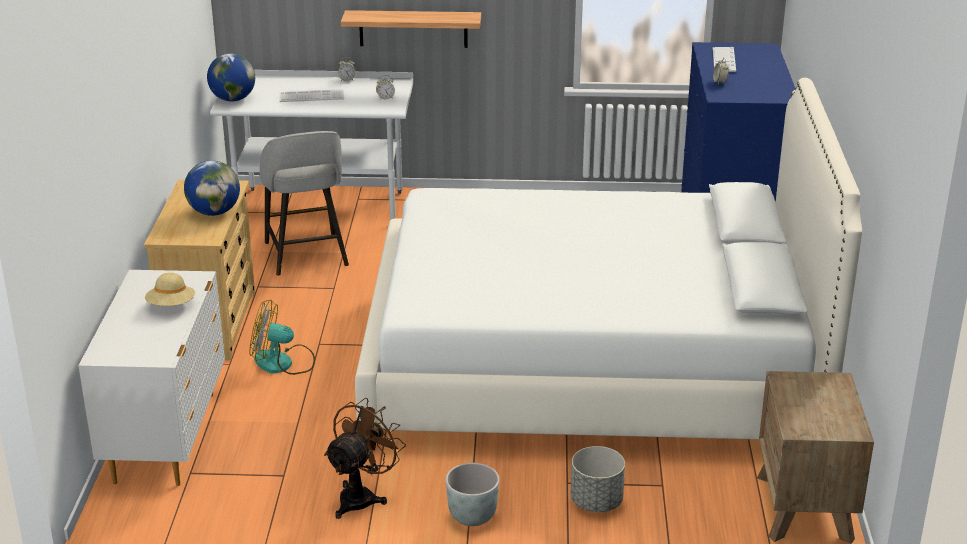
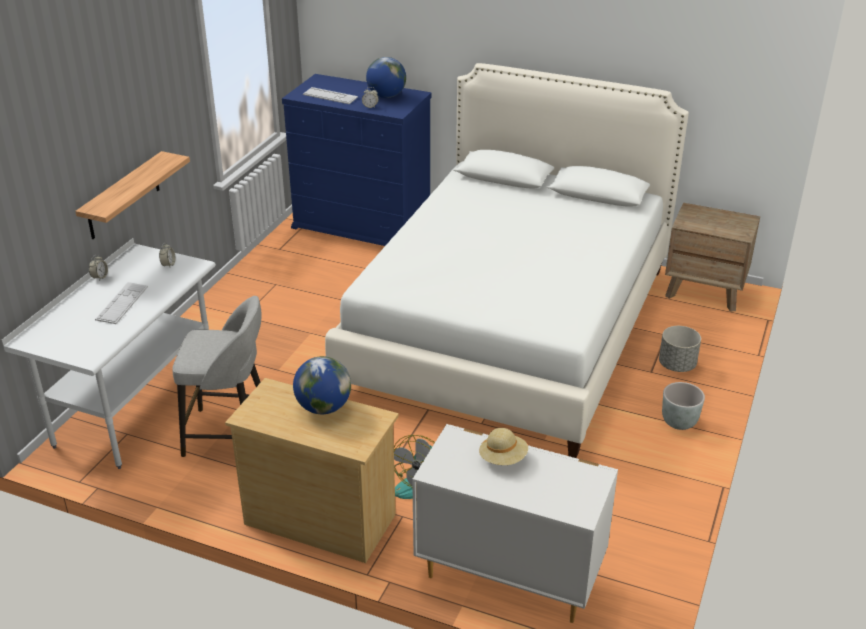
camera: 70 degrees left, 5 degrees up
(233, 99) = (78, 351): globe -> globe (386, 96)
(362, 496) = (638, 471): brown fan -> none

